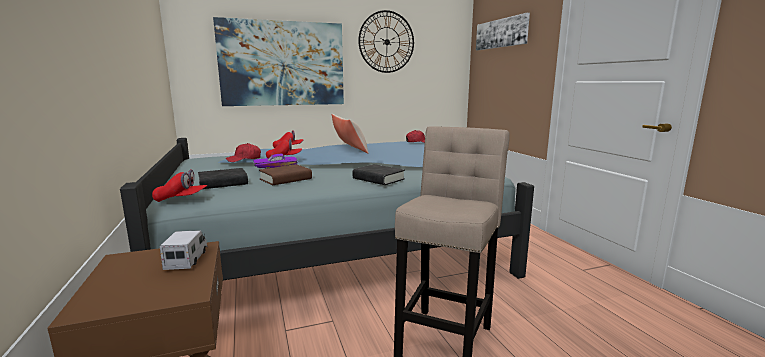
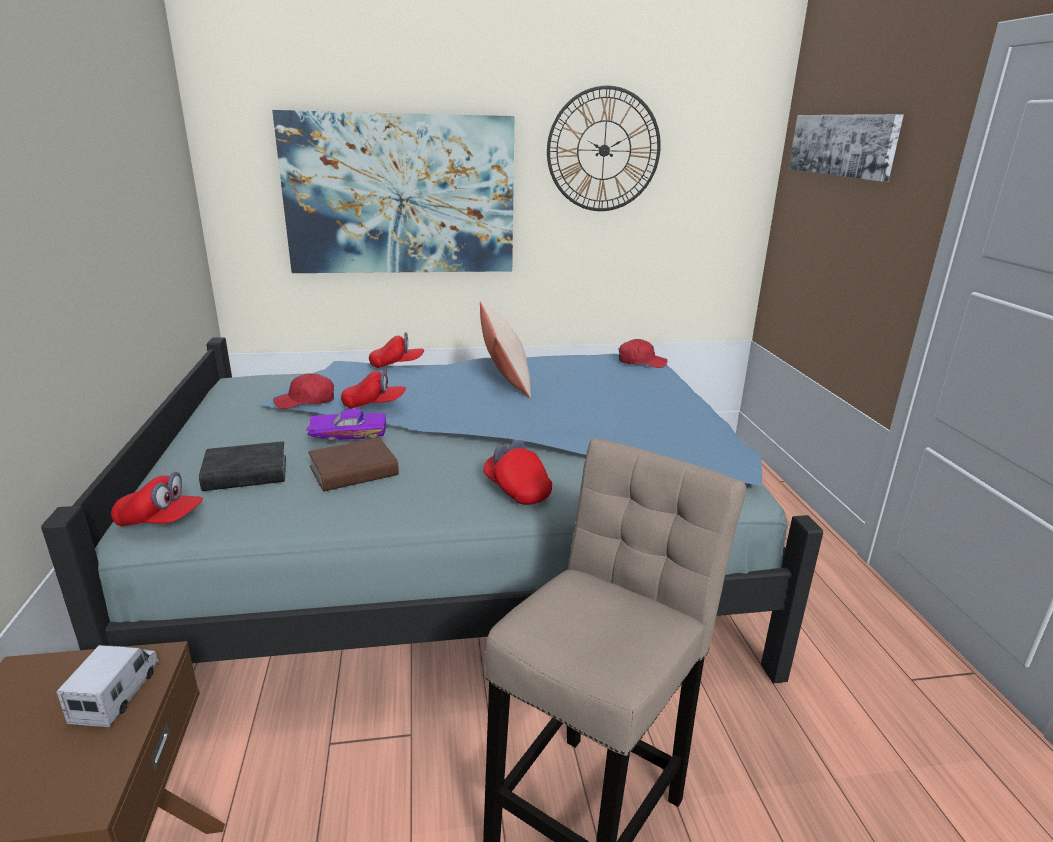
camera: 10 degrees right, 10 degrees up
(378, 179) = (517, 489): black book -> red cap

